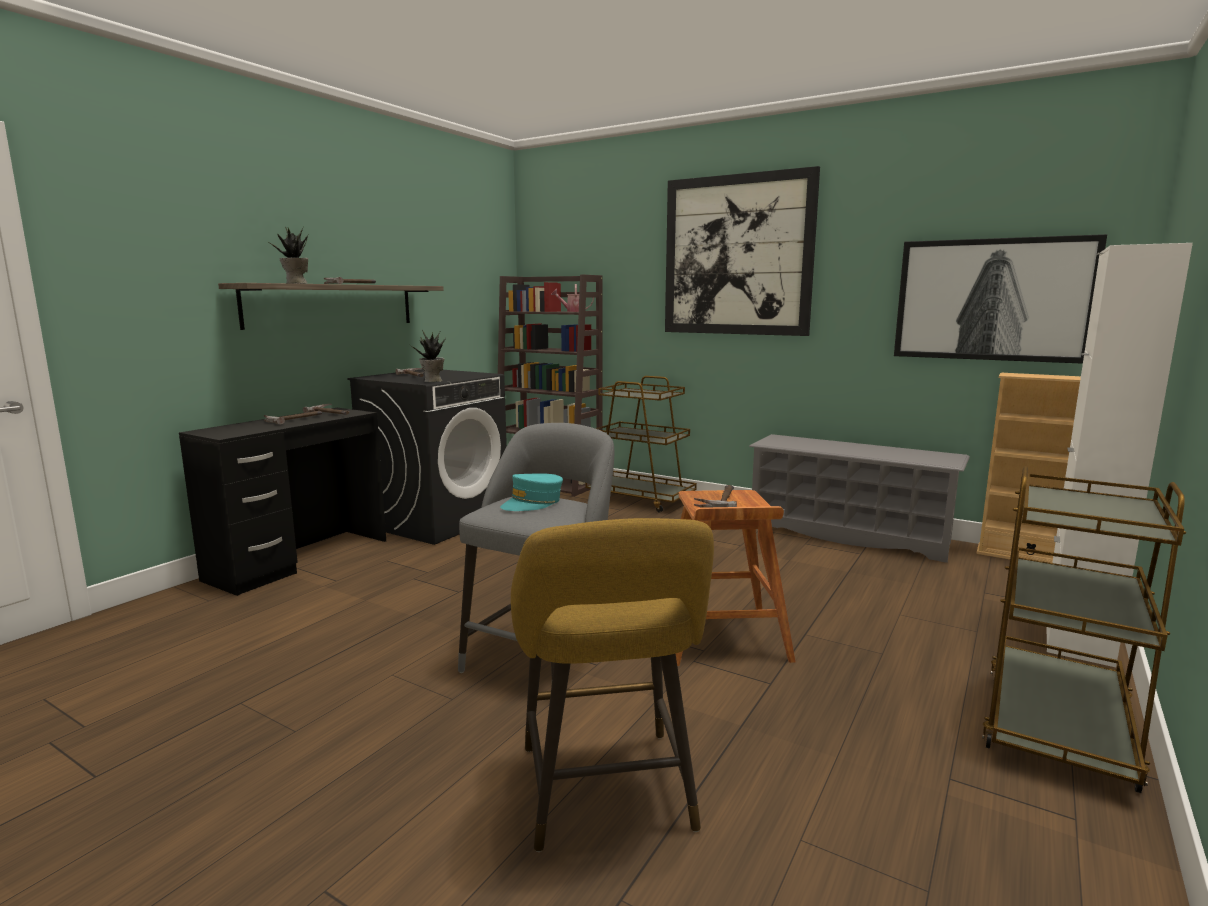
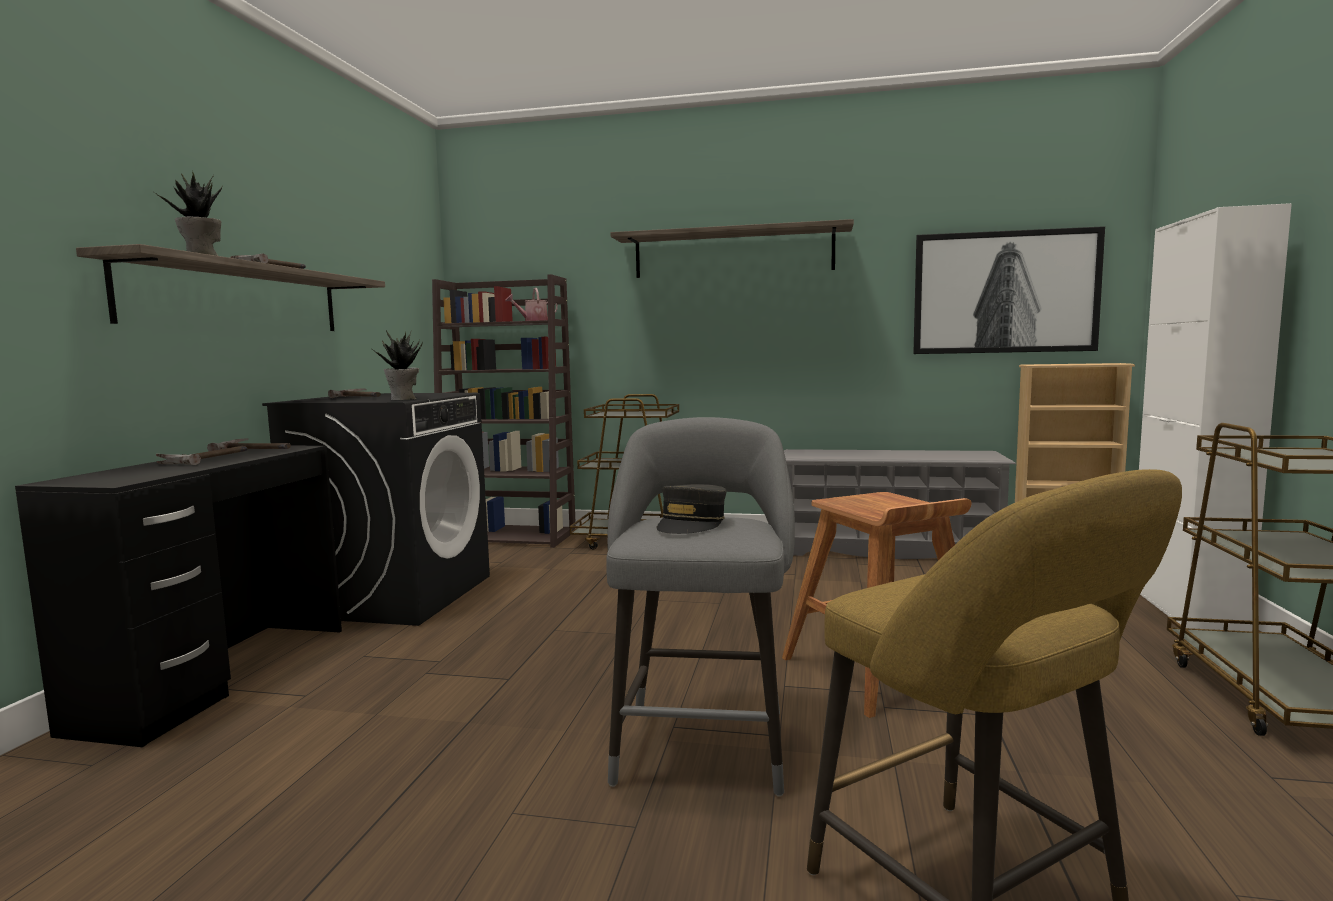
camera: 20 degrees left, 5 degrees down
(532, 503) = (691, 523): turquoise cap -> grey cap
(718, 500) = (871, 503): hammer -> none
(737, 256) = (733, 253): picture -> shelf

